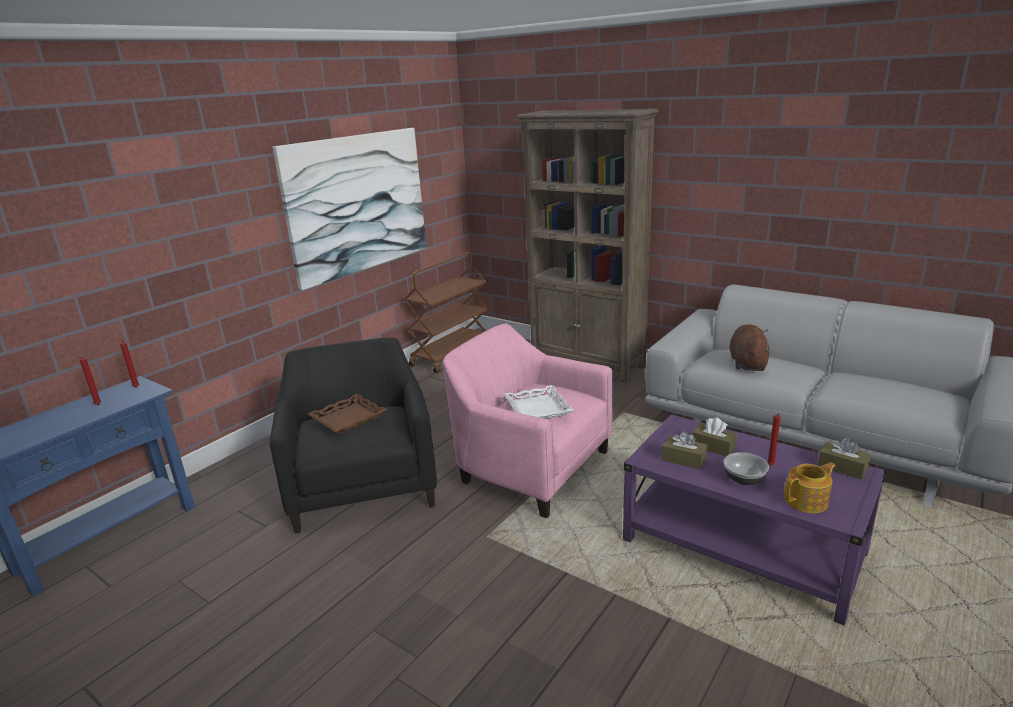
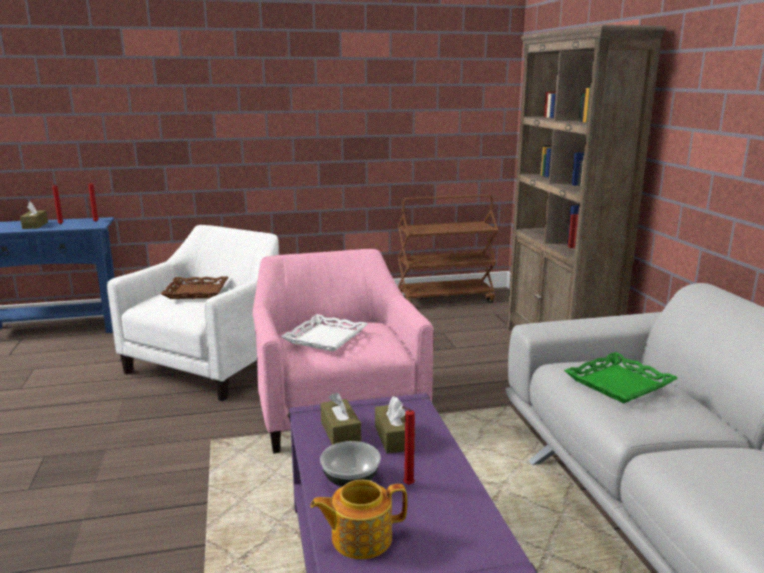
camera: 40 degrees right, 5 degrees down
(357, 204) = (359, 119): picture -> none
(363, 485) = (211, 364): black armchair -> white armchair
(747, 363) = (618, 383): brown plush toy -> green tray
(807, 501) = (360, 538): teapot -> teapot turned 150 degrees clockwise
(842, 468) = (483, 535): brown tissue box -> brown tissue box (35, 225)

